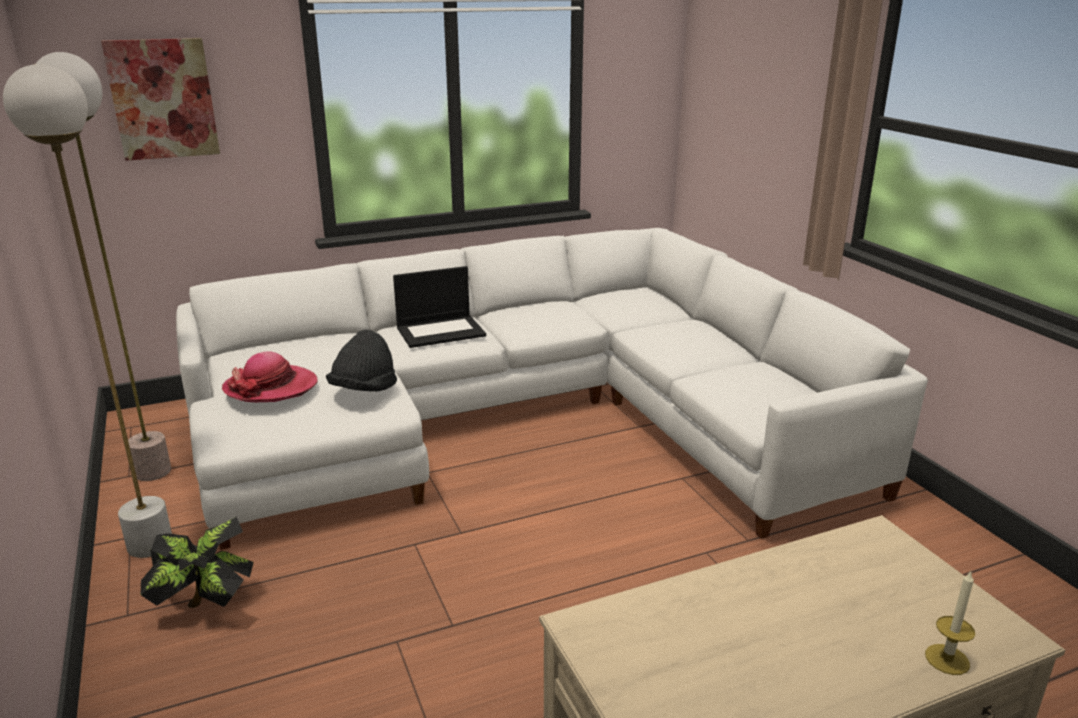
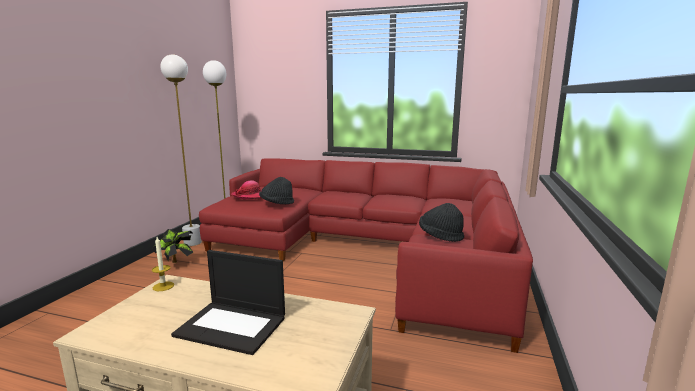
camera: 40 degrees right, 10 degrees down
(163, 99) = (274, 88): picture -> none
(441, 331) = (342, 195): laptop -> laptop (233, 326)
(525, 421) = (369, 249): white sofa -> red sofa
(729, 370) = (440, 236): none -> black hat
(947, 659) = (257, 370): candle -> candle (163, 286)

